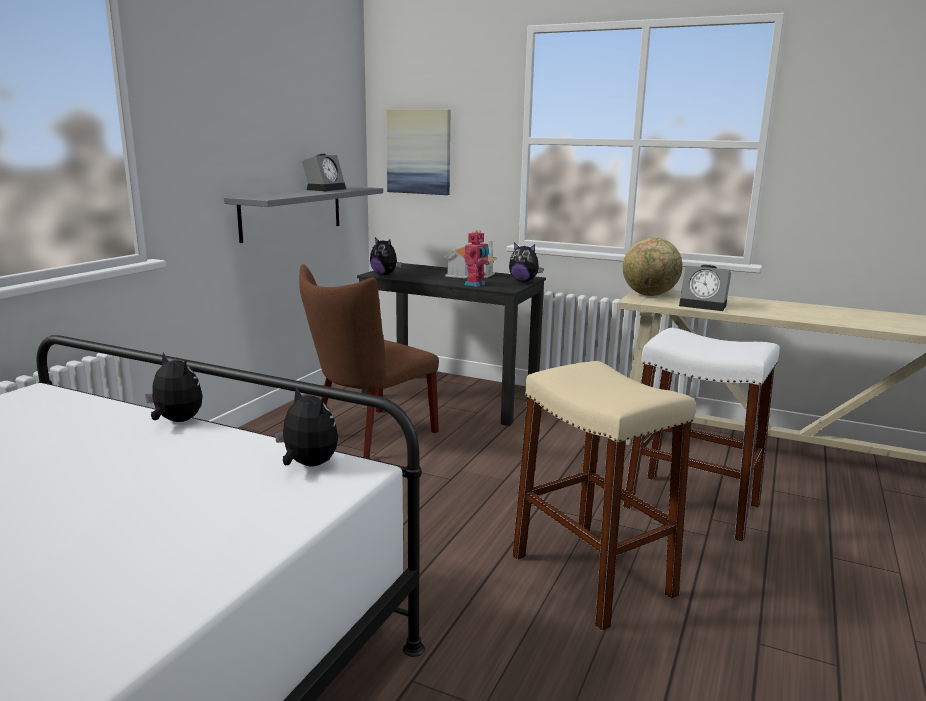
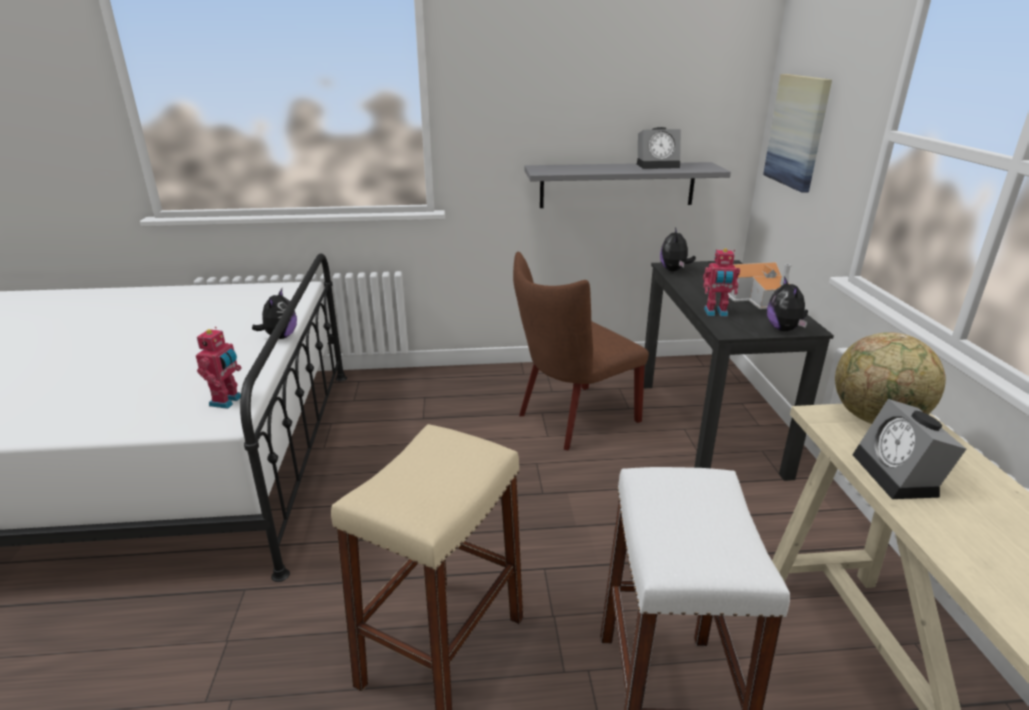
camera: 60 degrees right, 10 degrees up
(308, 465) = (227, 401): plush toy -> toy robot
(369, 436) = (572, 419): brown chair -> brown chair turned 45 degrees counterclockwise

